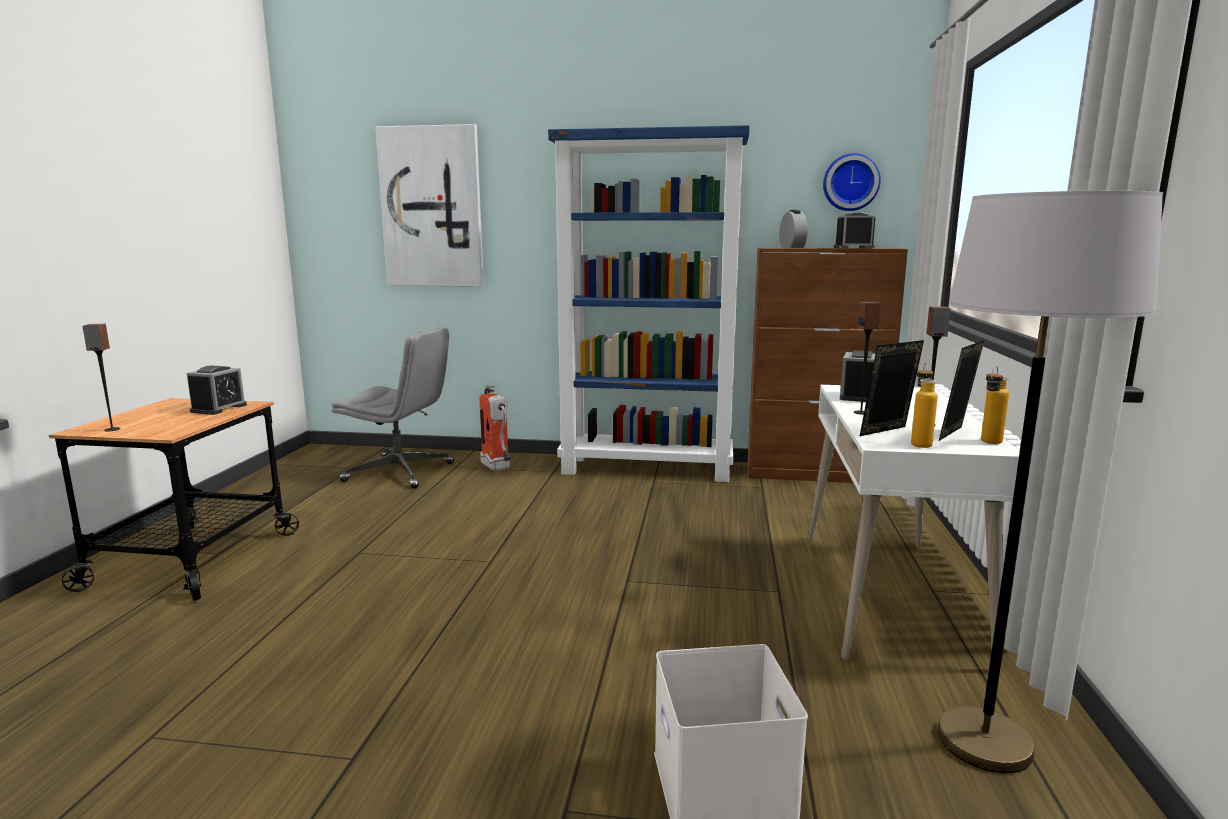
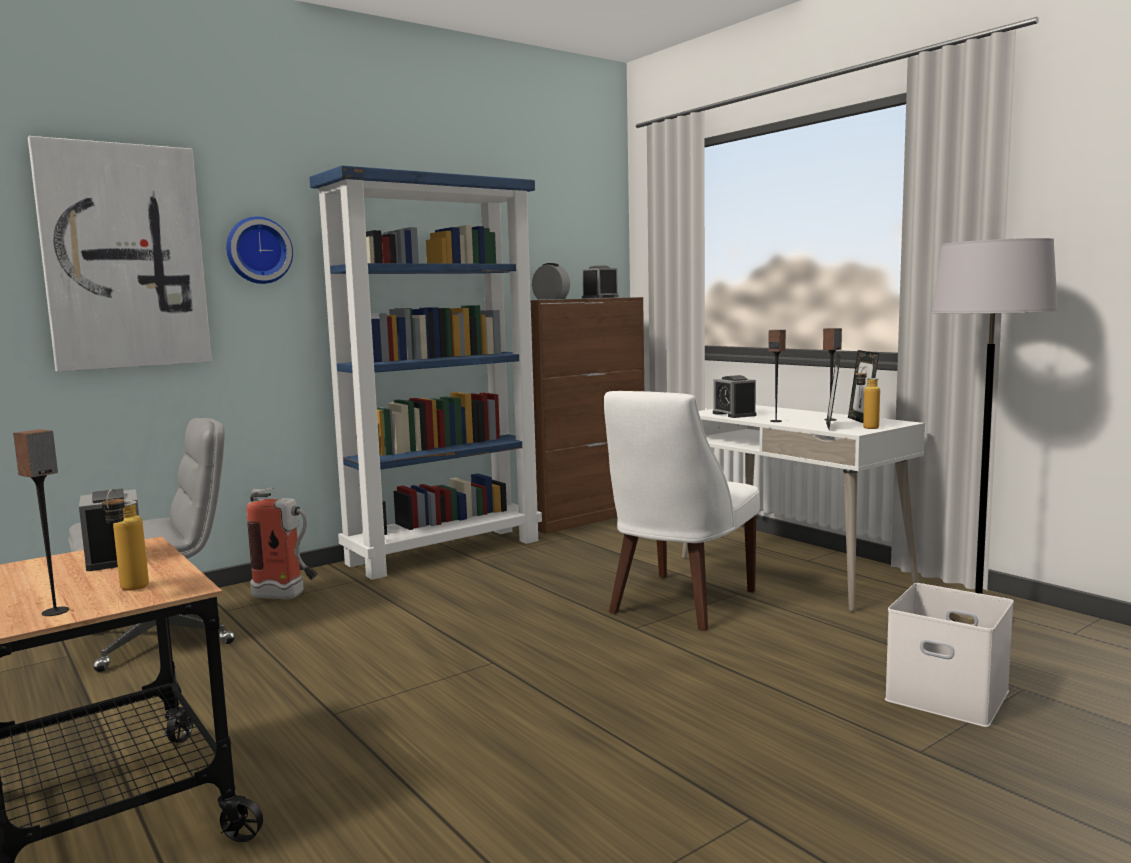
camera: 45 degrees left, 5 degrees down
(706, 577) = (678, 604): none -> white chair
(850, 182) = (576, 239): wall clock -> wall clock (258, 250)
(988, 443) = (889, 421): bottle -> bottle (129, 590)

